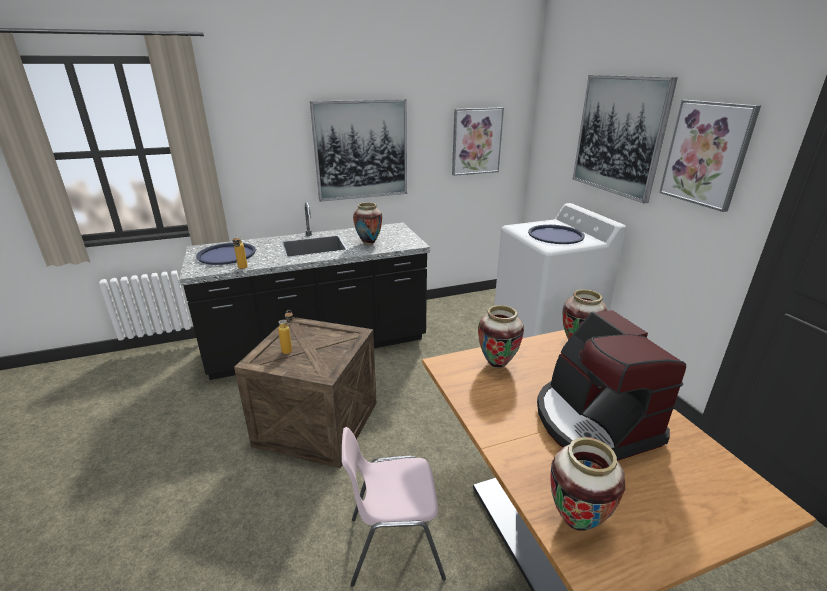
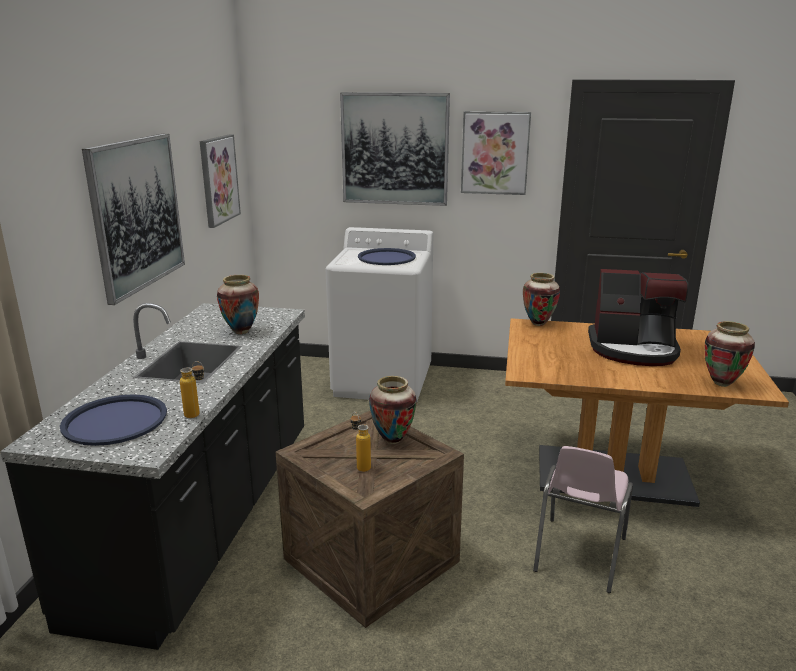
camera: 60 degrees left, 5 degrees down
(497, 364) = (540, 356): vase -> vase (392, 440)

